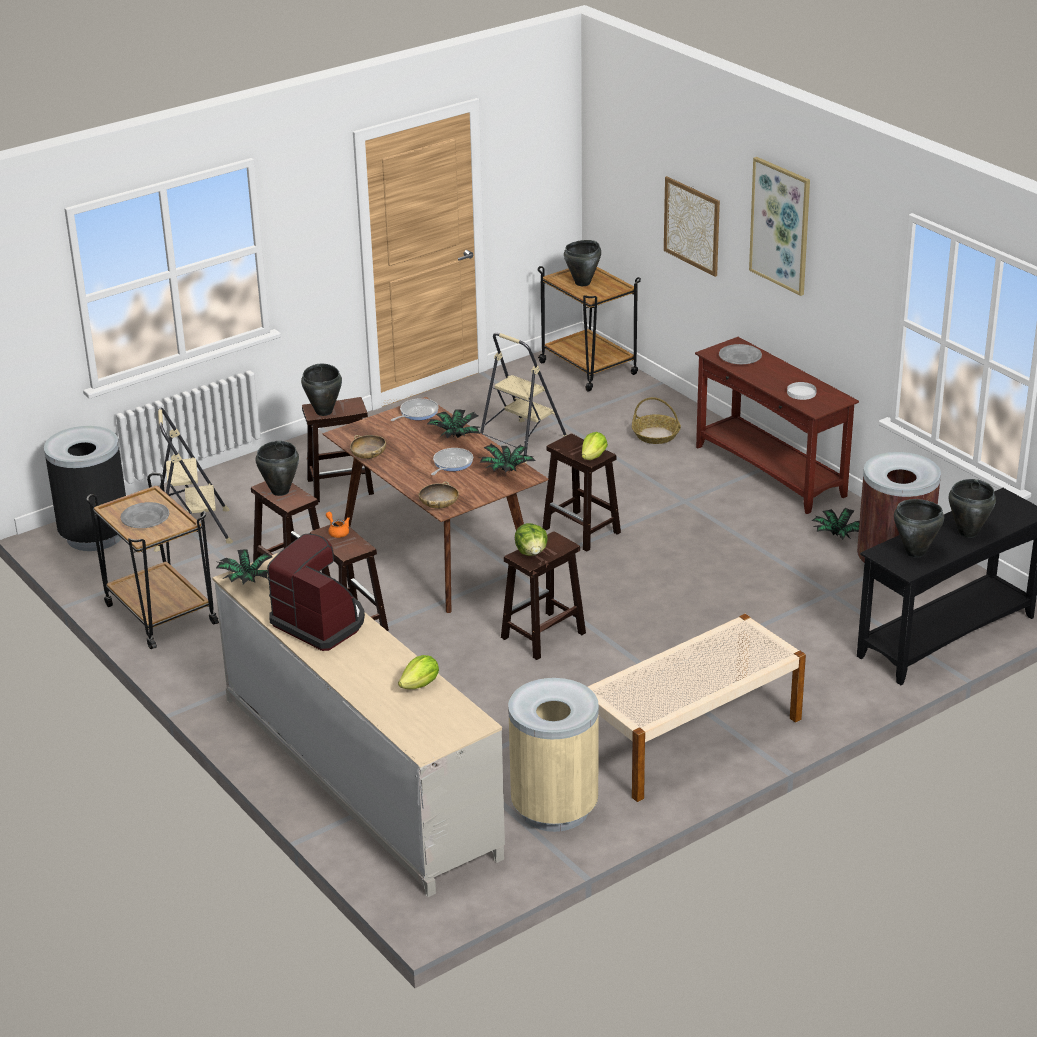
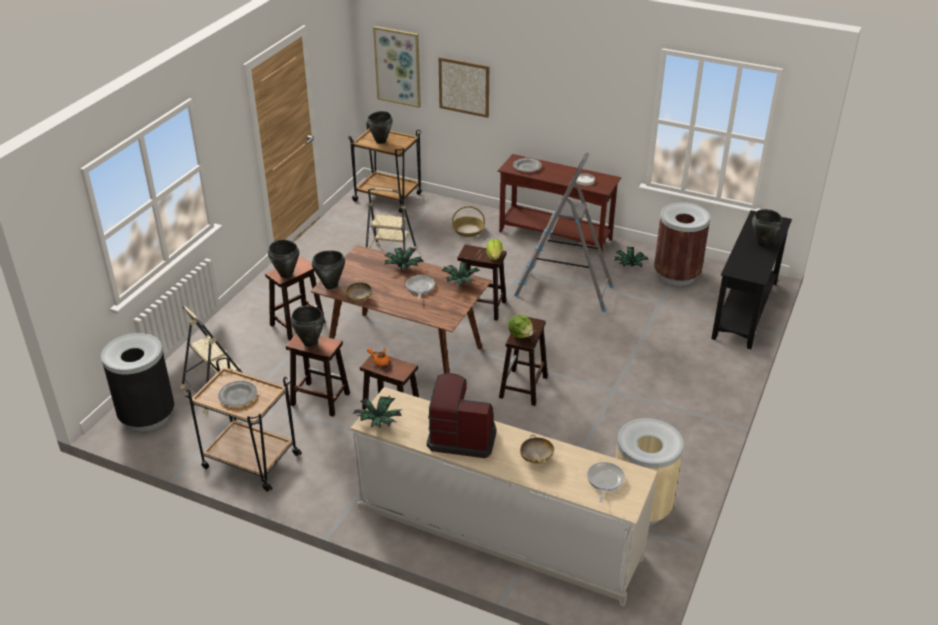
camera: 30 degrees left, 5 degrees up
(417, 413) = (362, 258): frying pan -> frying pan (604, 480)
(420, 685) = (575, 459): lettuce -> none
(439, 506) = (441, 321): beige bowl -> beige bowl (536, 458)
(692, 738) = (673, 426): beige bench -> none
(709, 542) = (563, 291): none -> grey step ladder
(780, 225) = (546, 74): picture -> picture (398, 66)
(915, 552) = (749, 265): black cooking pot -> black cooking pot (331, 285)

